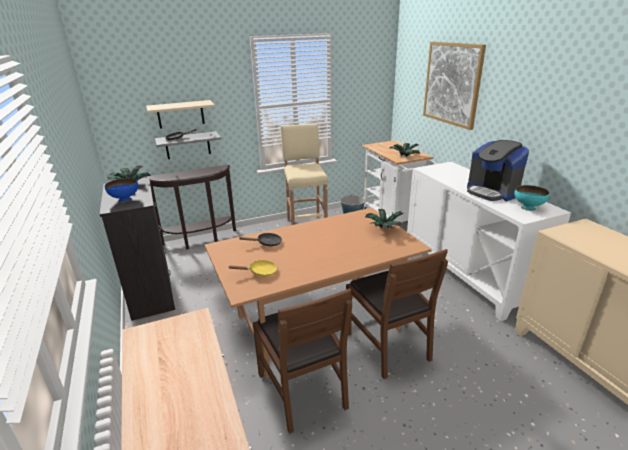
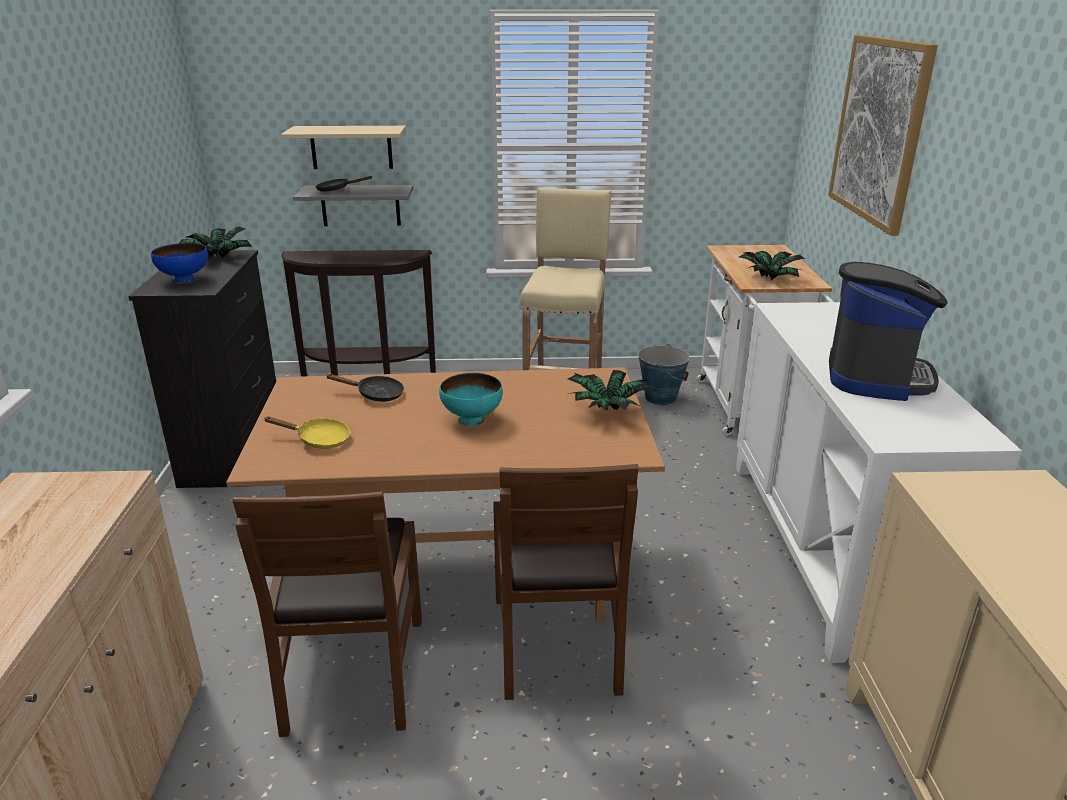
camera: 20 degrees right, 0 degrees up
(492, 192) = (876, 376): coffee machine -> coffee machine turned 150 degrees counterclockwise
(528, 208) = (925, 422): turquoise bowl -> turquoise bowl (472, 419)

